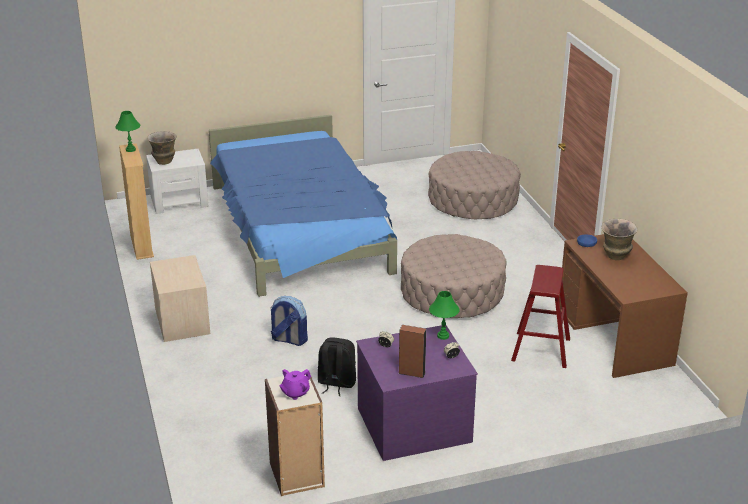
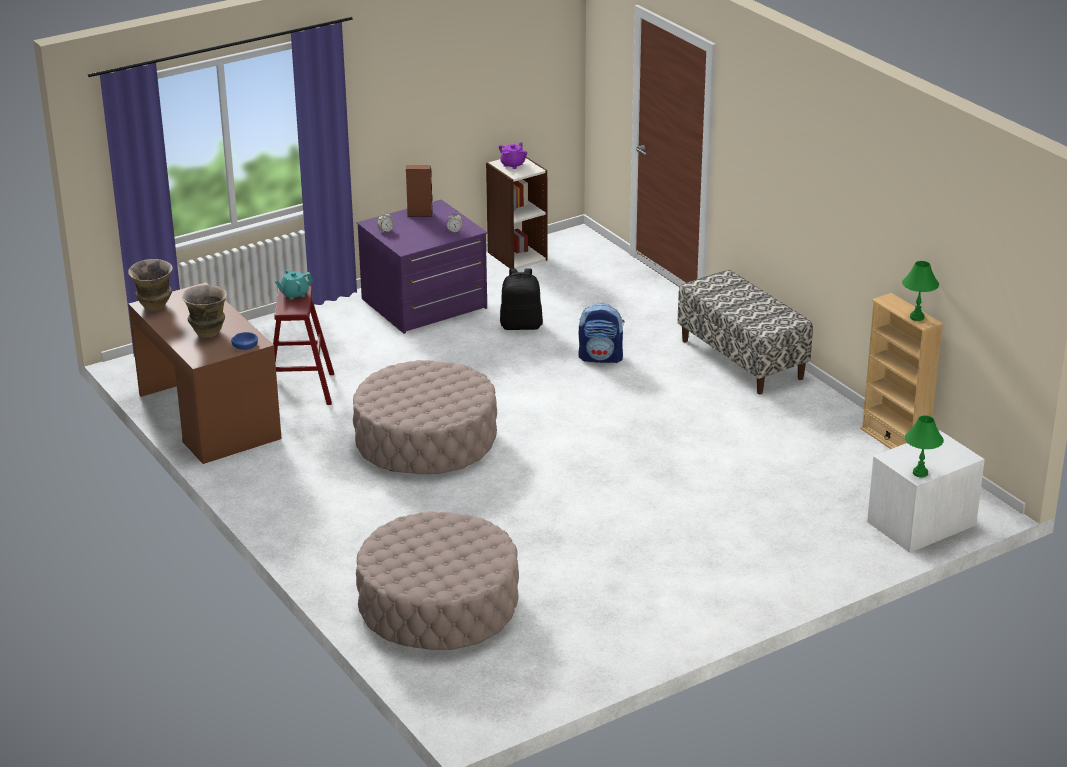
camera: 165 degrees right, 0 degrees up
(164, 161) = (940, 450): vase -> vase (155, 306)
(182, 320) = (742, 359): beige nightstand -> bench
(299, 229) = (692, 503): blue bed -> none
(443, 336) = (399, 246): green table lamp -> green table lamp (920, 473)
(546, 283) = (294, 294): none -> turquoise teapot

